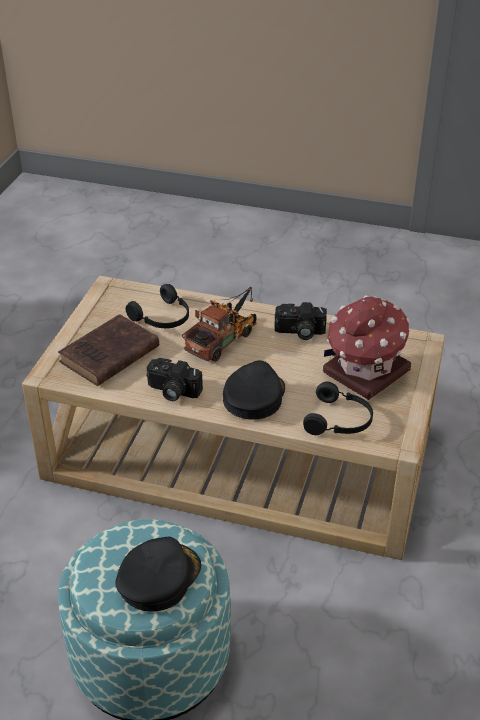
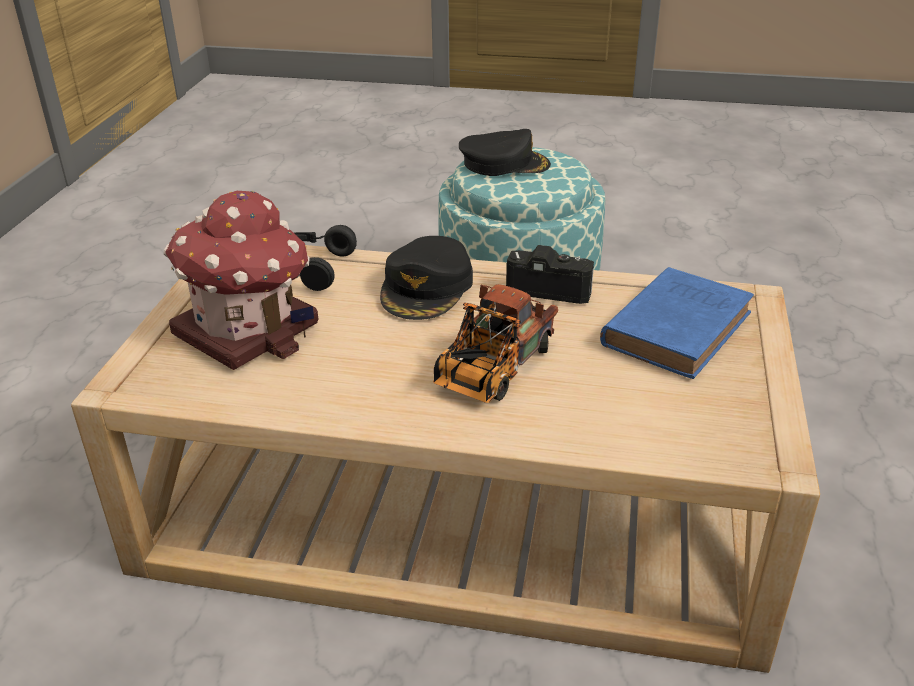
camera: 175 degrees right, 5 degrees down
(107, 356) = (678, 327): brown book -> blue book
(158, 578) = (504, 163): black cap -> black cap turned 120 degrees counterclockwise
(163, 318) = (618, 397): black headphones -> none
(299, 332) = (351, 387): camera -> none

